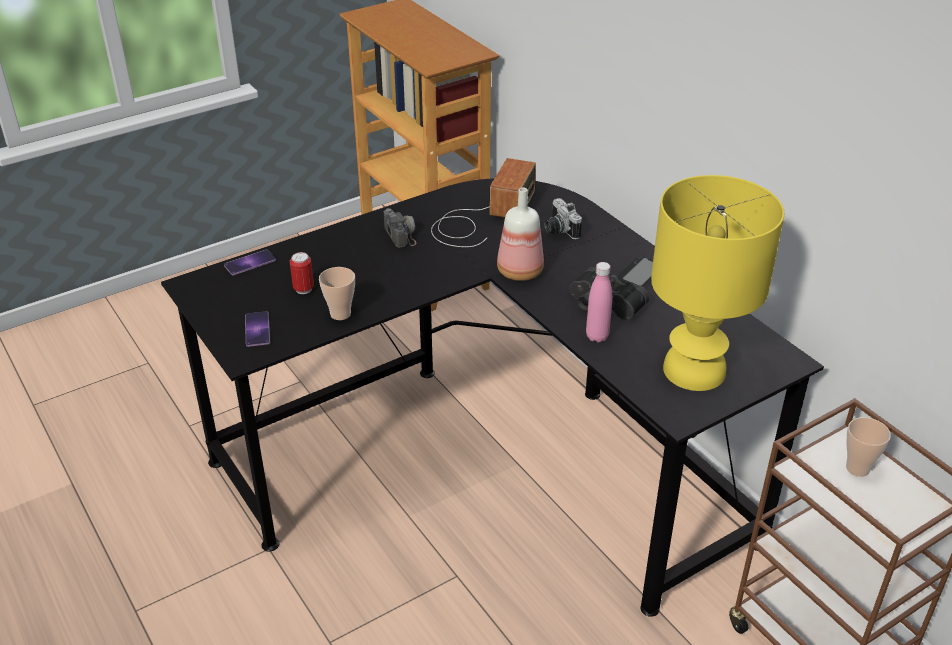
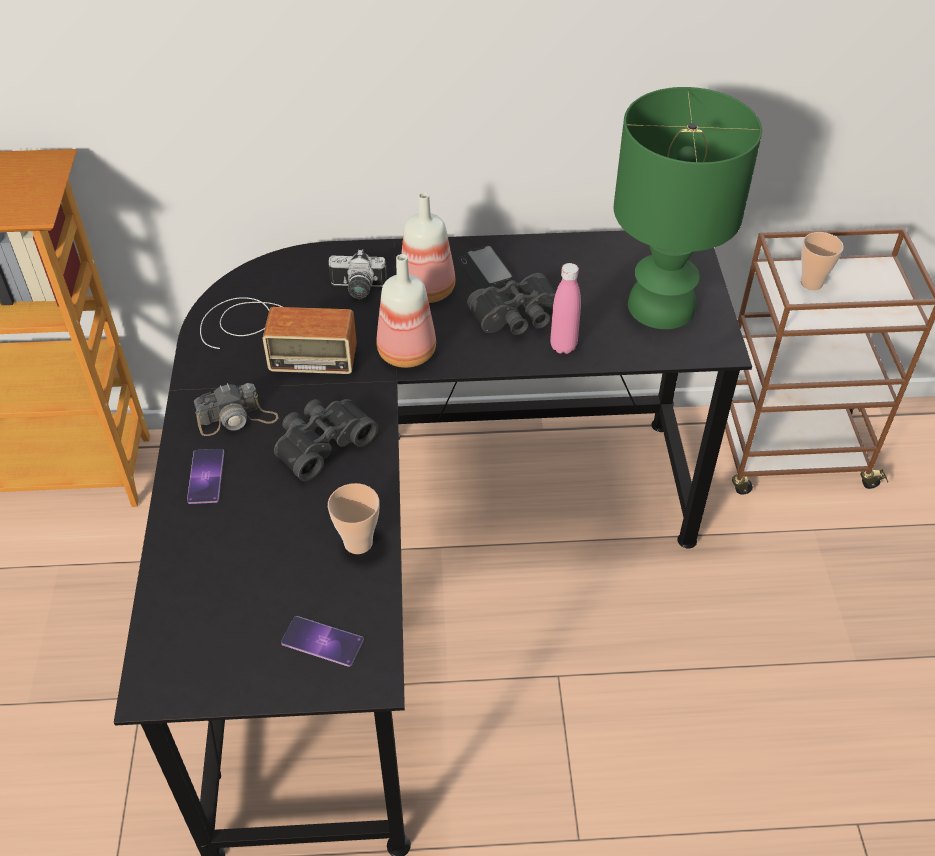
camera: 60 degrees left, 10 degrees up
(250, 263) = (163, 597): phone -> phone (206, 476)
(303, 289) = (275, 560): can -> none
(401, 232) = (237, 419): camera -> camera turned 150 degrees clockwise
(408, 269) = (321, 443): none -> black binoculars
(482, 217) = (274, 337): radio -> radio turned 135 degrees clockwise
(591, 258) = (429, 289): none -> bottle
(695, 369) = (660, 305): yellow table lamp -> green table lamp

